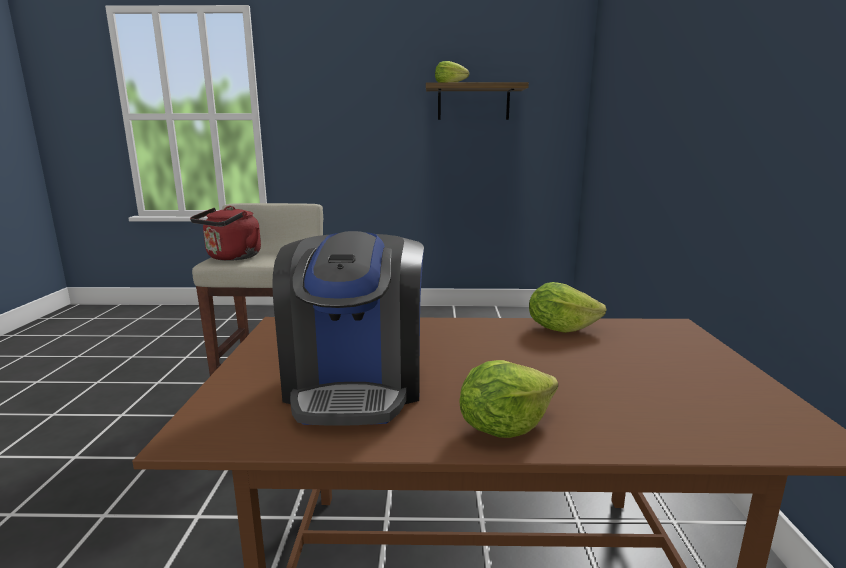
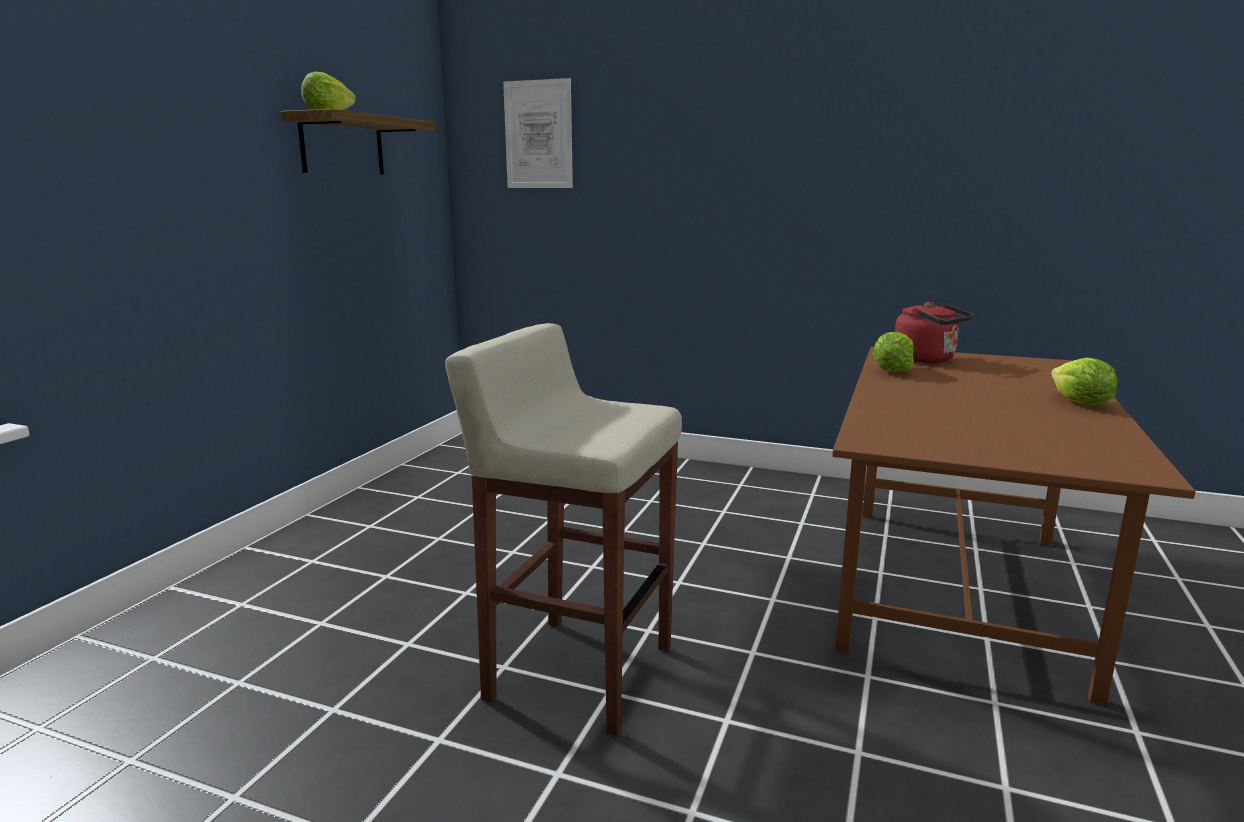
camera: 70 degrees left, 0 degrees up
(232, 258) = (590, 433): red kettle -> red kettle (927, 360)
(355, 384) = (1025, 427): coffee machine -> none
(614, 83) = (538, 135): none -> picture

